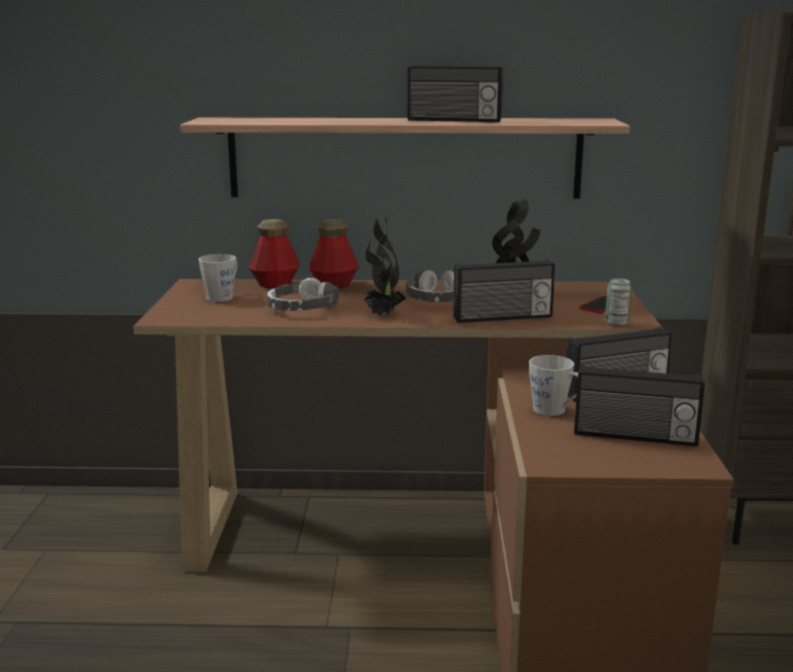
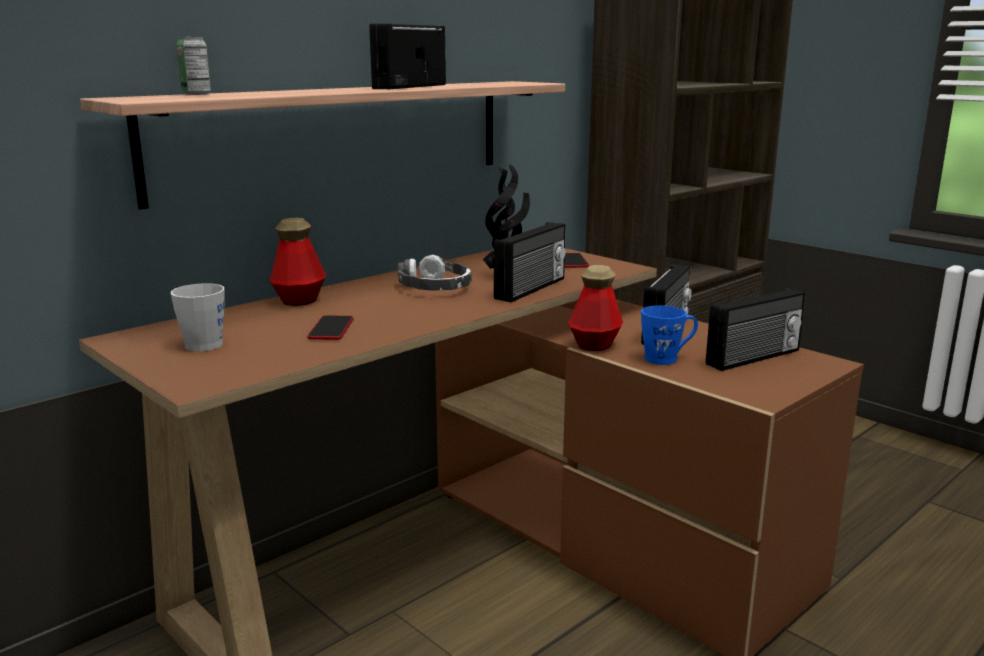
camera: 45 degrees left, 0 degrees up
(275, 284) = (230, 315): bottle -> bottle (594, 344)
(301, 308) = (331, 329): headphones -> phone
(382, 315) = (430, 314): potted plant -> none
(454, 120) = (408, 87): radio -> radio turned 150 degrees clockwise
(555, 411) = (667, 358): grey mug -> blue mug
(616, 323) = (618, 271): can -> can (196, 94)

